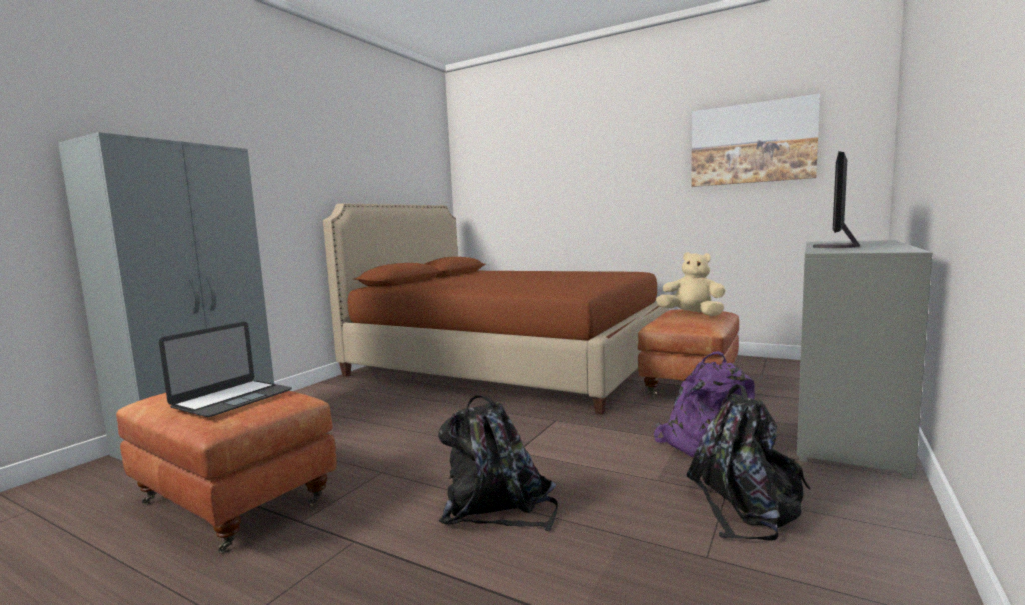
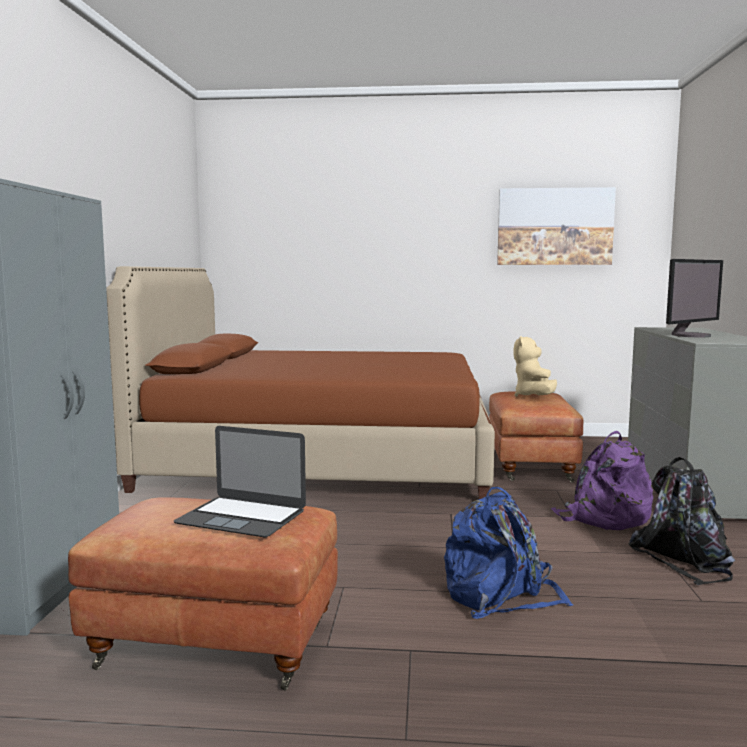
camera: 25 degrees left, 0 degrees up
(232, 398) = (241, 517): laptop -> laptop turned 105 degrees clockwise
(497, 506) = (500, 596): black backpack -> blue backpack
(692, 314) = (534, 397): beige plush toy -> beige plush toy turned 90 degrees counterclockwise
(836, 247) = (691, 335): monitor -> monitor turned 135 degrees counterclockwise

